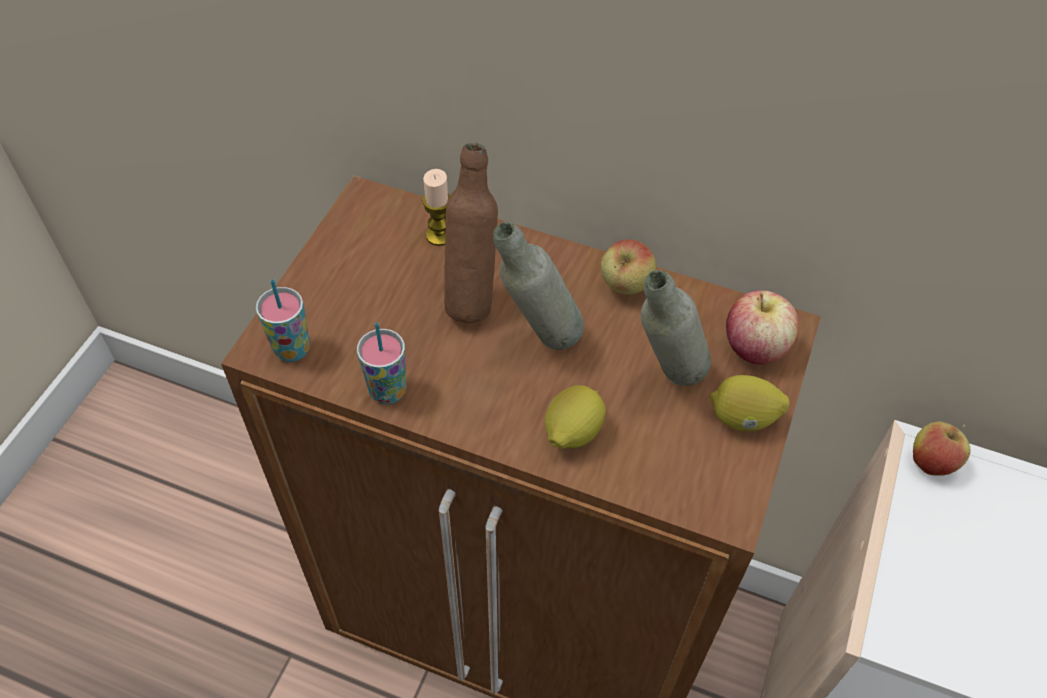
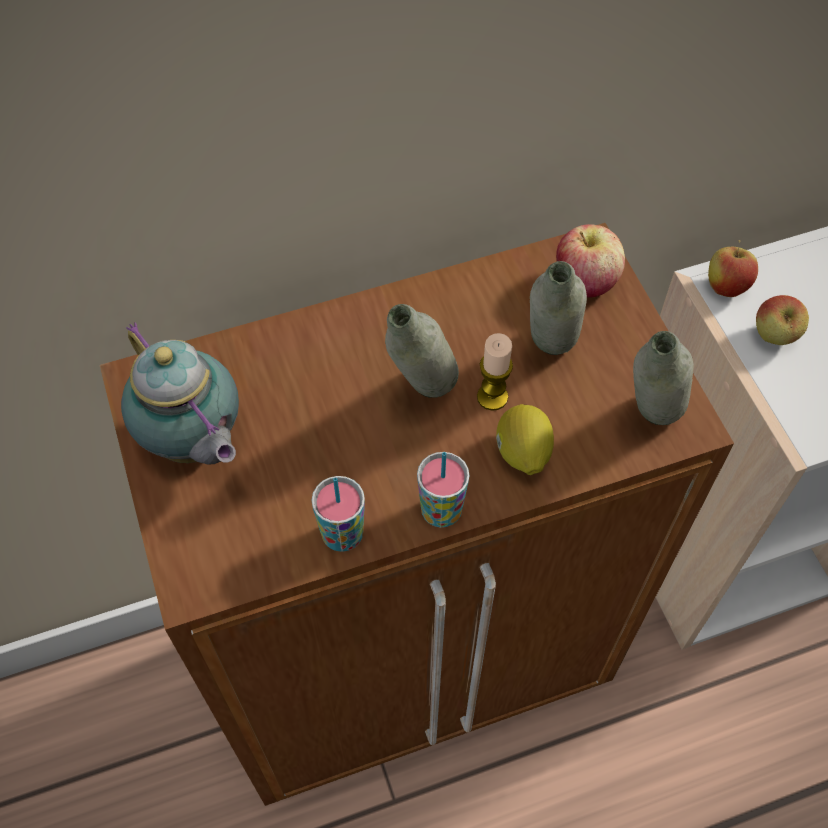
camera: 40 degrees left, 5 degrees up
(292, 350) = (219, 565): cup -> cup (441, 512)
(358, 263) = (195, 443): none -> teapot
(439, 235) = (241, 366): candle -> candle (492, 397)
(472, 298) = (328, 401): brown bottle -> none
(625, 287) = (442, 302): apple -> apple (773, 337)
(693, 485) = (647, 425): none -> grey bottle
(742, 418) = (630, 345): lemon -> none

